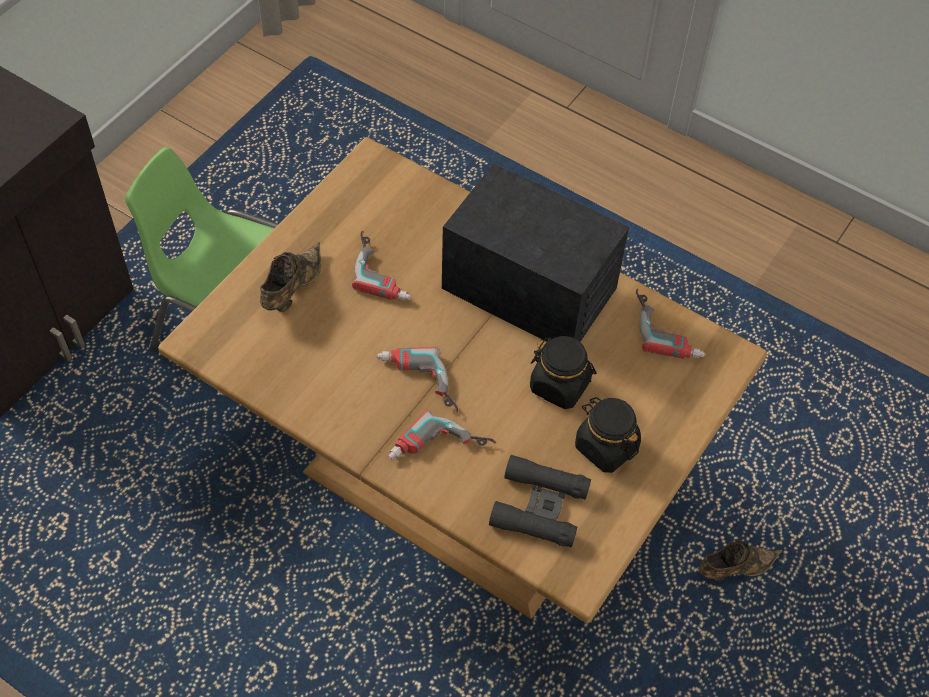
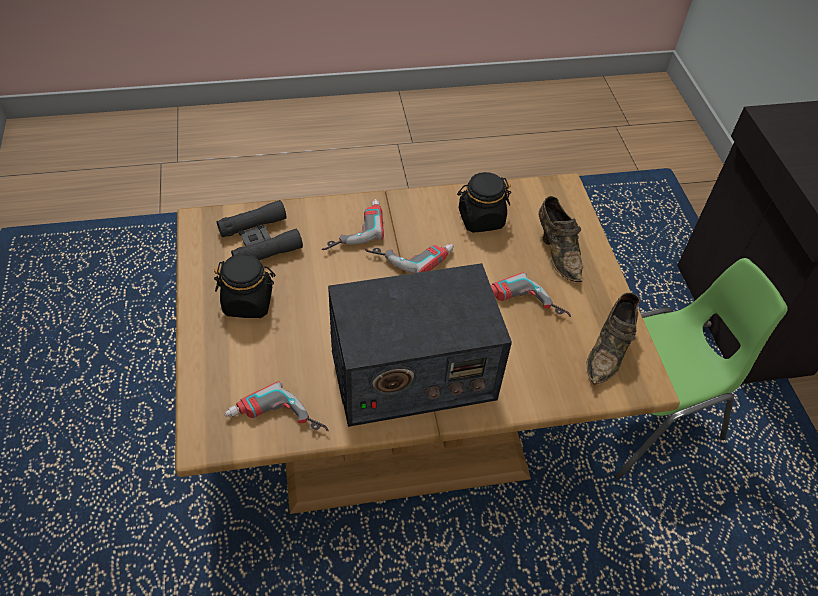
camera: 135 degrees right, 5 degrees down
(560, 385) = (318, 319): black jar -> black jar (480, 219)
(733, 569) = (164, 530): brown shoe -> brown shoe (609, 350)

